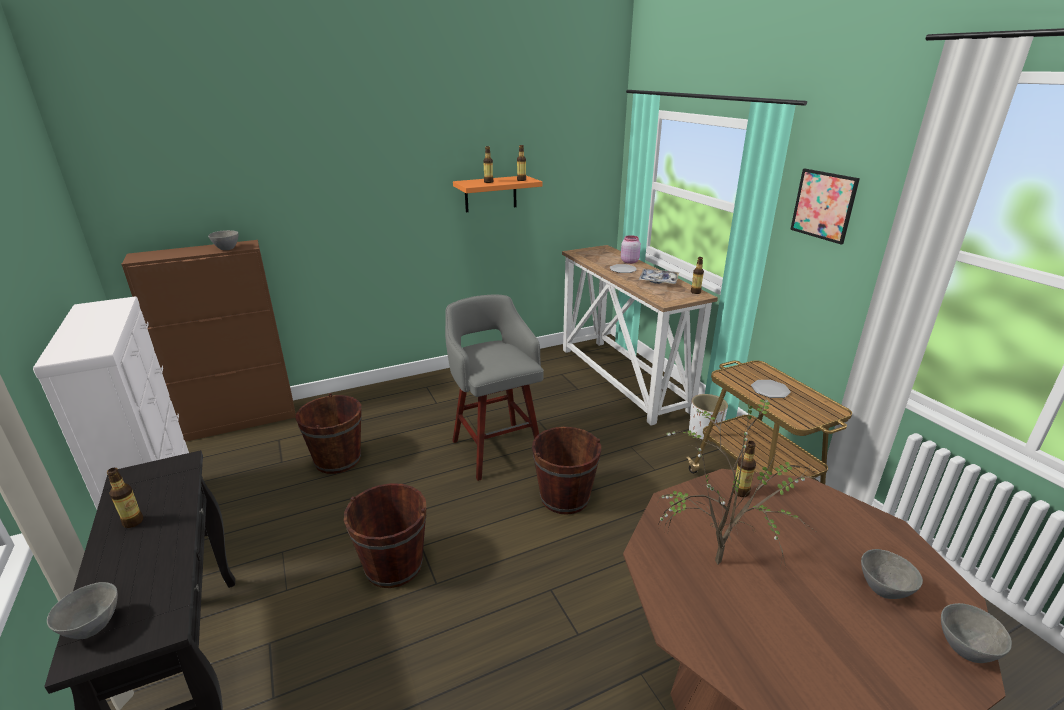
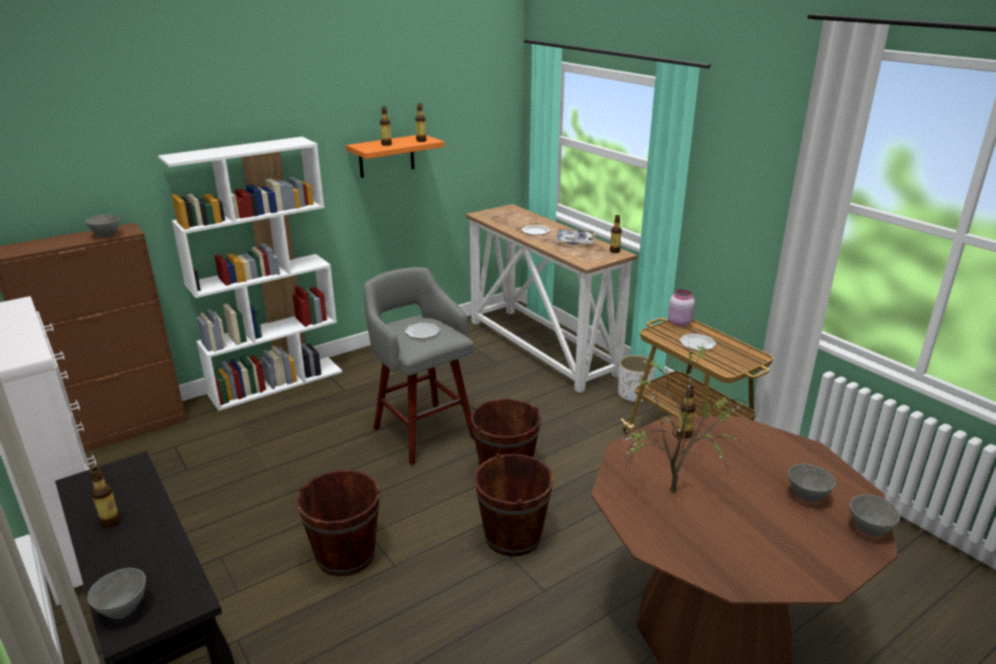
camera: 10 degrees left, 0 degrees up
(338, 460) = (251, 460): brown bucket -> brown bucket (513, 536)
(381, 390) = (277, 382): none -> white bookcase
(496, 356) = (422, 332): none -> plate
(629, 261) = (540, 221): pink jar -> pink jar (679, 322)
(823, 205) = (732, 162): picture -> none

